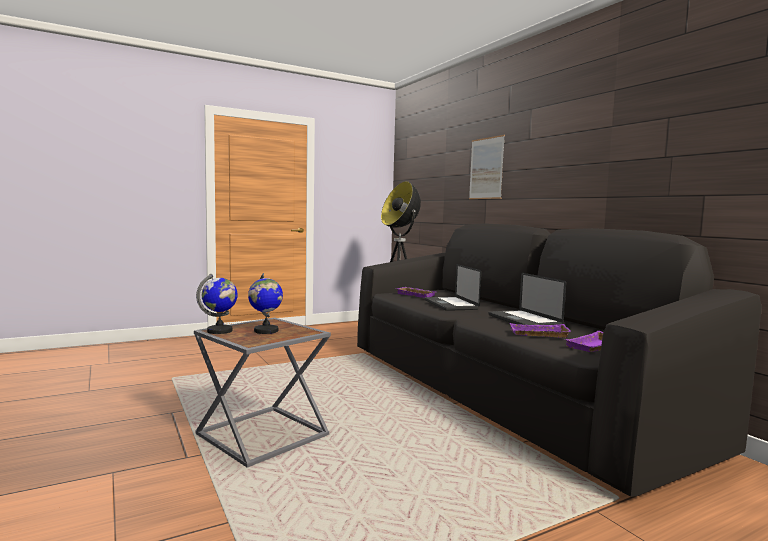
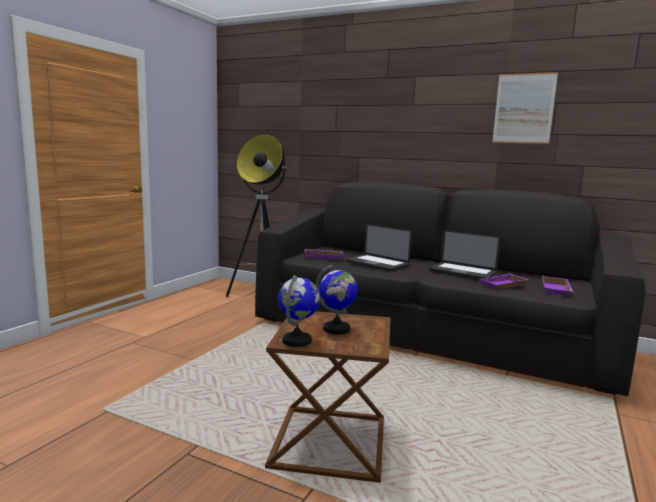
camera: 35 degrees left, 5 degrees up
(263, 434) = (328, 441): grey side table -> brown side table
(486, 168) = (360, 127): picture -> picture (524, 108)

